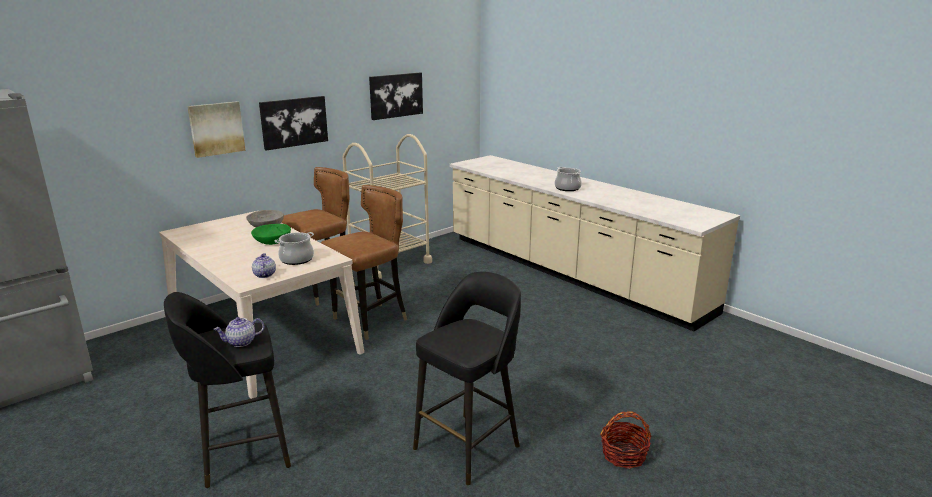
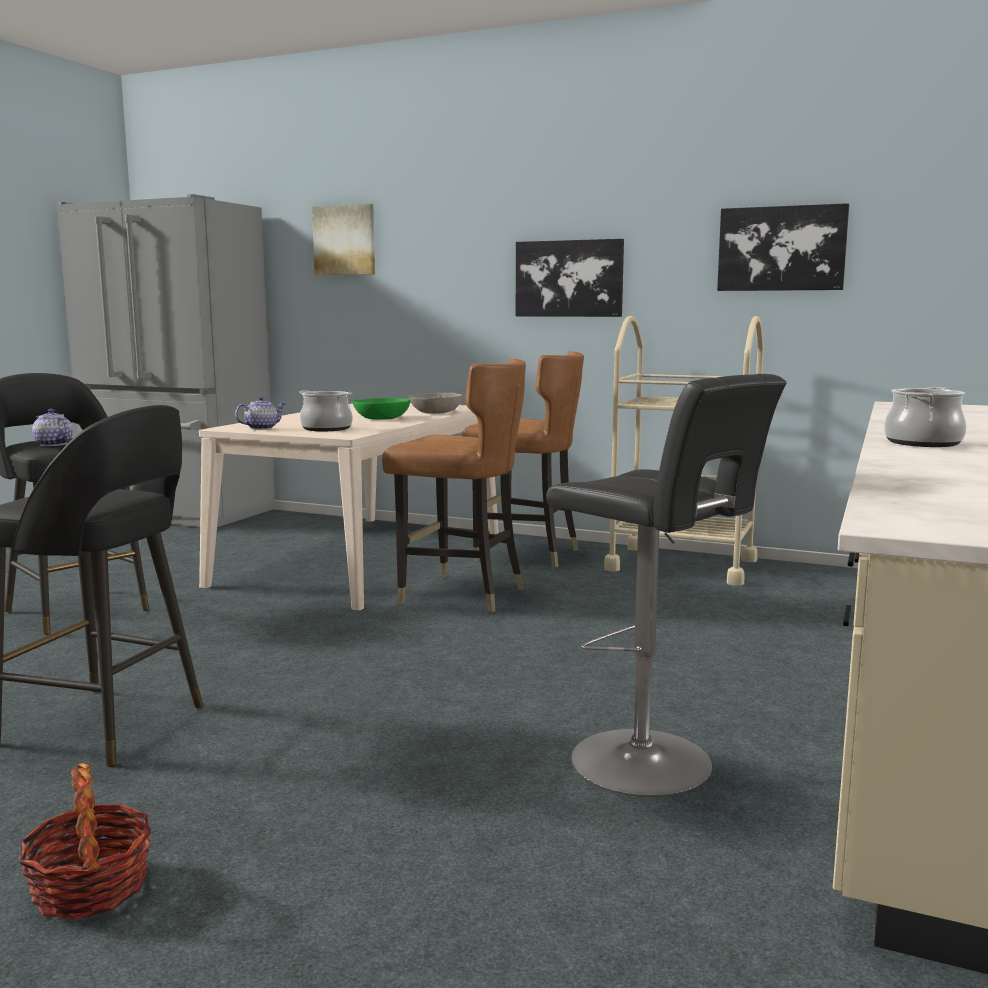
camera: 65 degrees right, 10 degrees down
(216, 128) = (456, 275): picture -> picture (345, 240)
(586, 330) = (650, 765): none -> black stool

